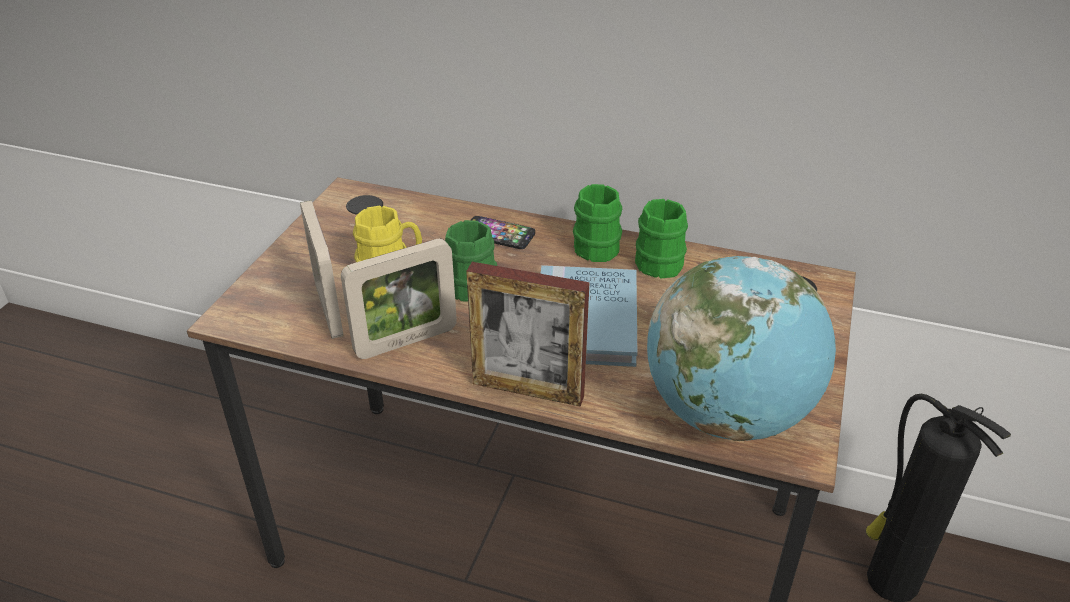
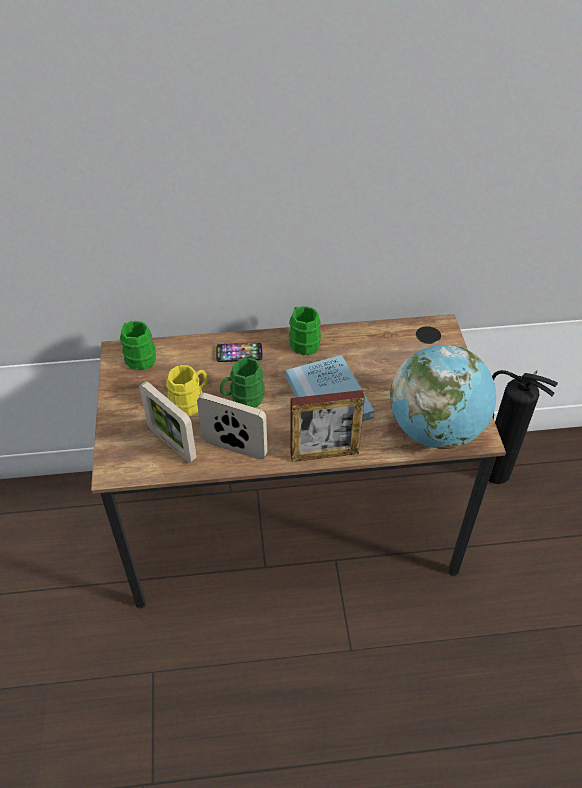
camera: 25 degrees left, 10 degrees up
(406, 341) = (234, 448): picture frame -> picture frame turned 105 degrees counterclockwise
(656, 260) = (343, 341): green mug -> green mug (138, 356)

